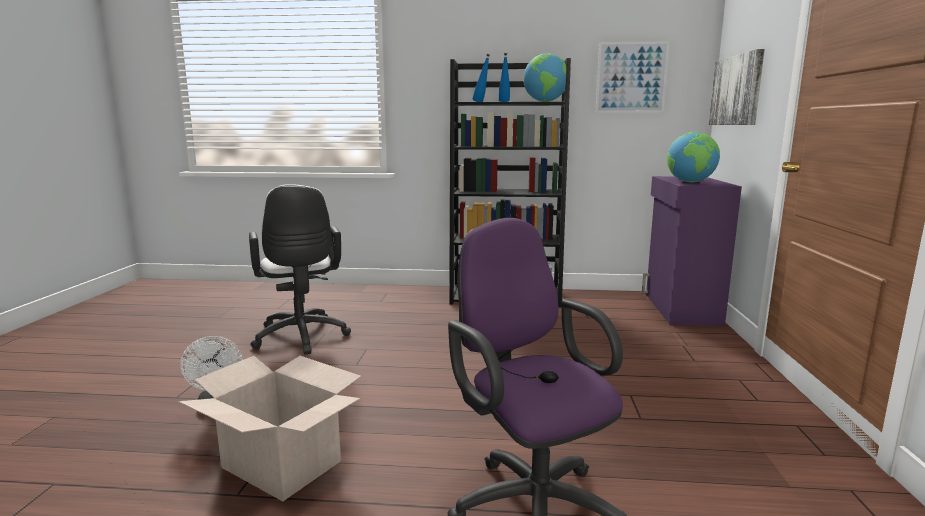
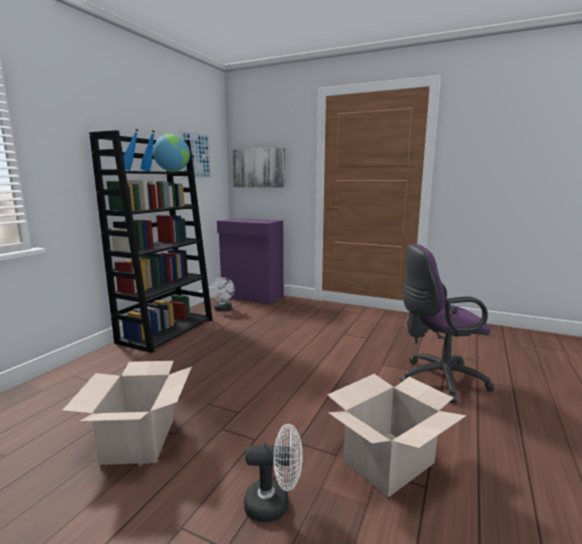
camera: 70 degrees left, 0 degrees up
(301, 338) = (140, 440): white office chair -> cardboard box
(603, 304) = (223, 309): none -> white fan
(690, 182) = (257, 221): globe -> none

